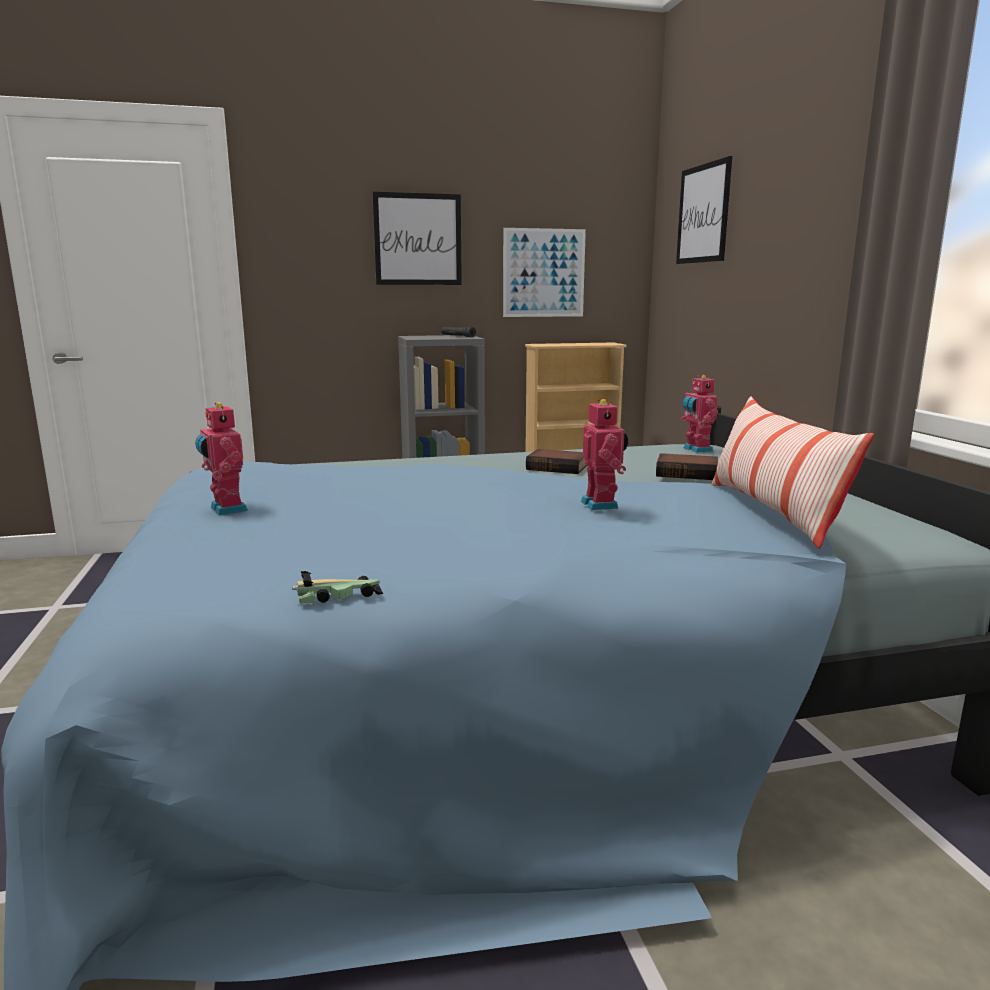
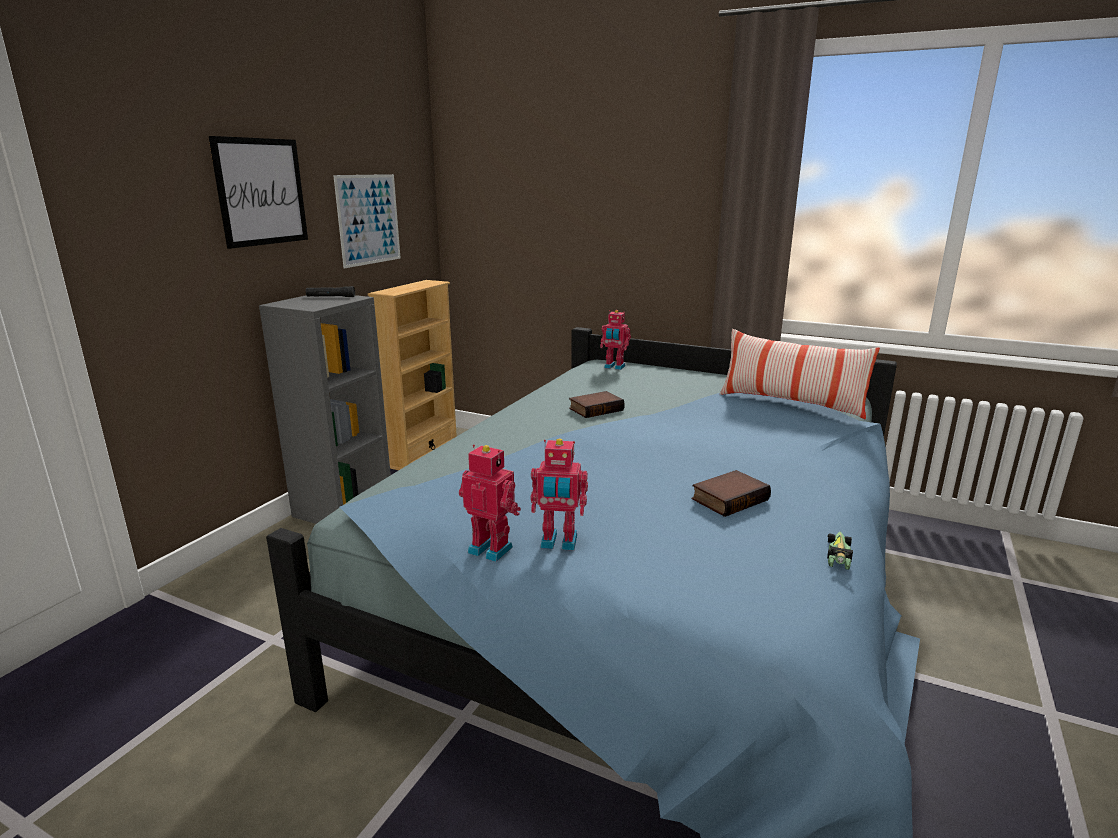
camera: 50 degrees left, 5 degrees up
(602, 504) = (729, 429): toy robot -> toy robot (492, 548)
(687, 473) = (687, 389): book -> book (729, 498)
(703, 214) = (514, 167): picture -> none

